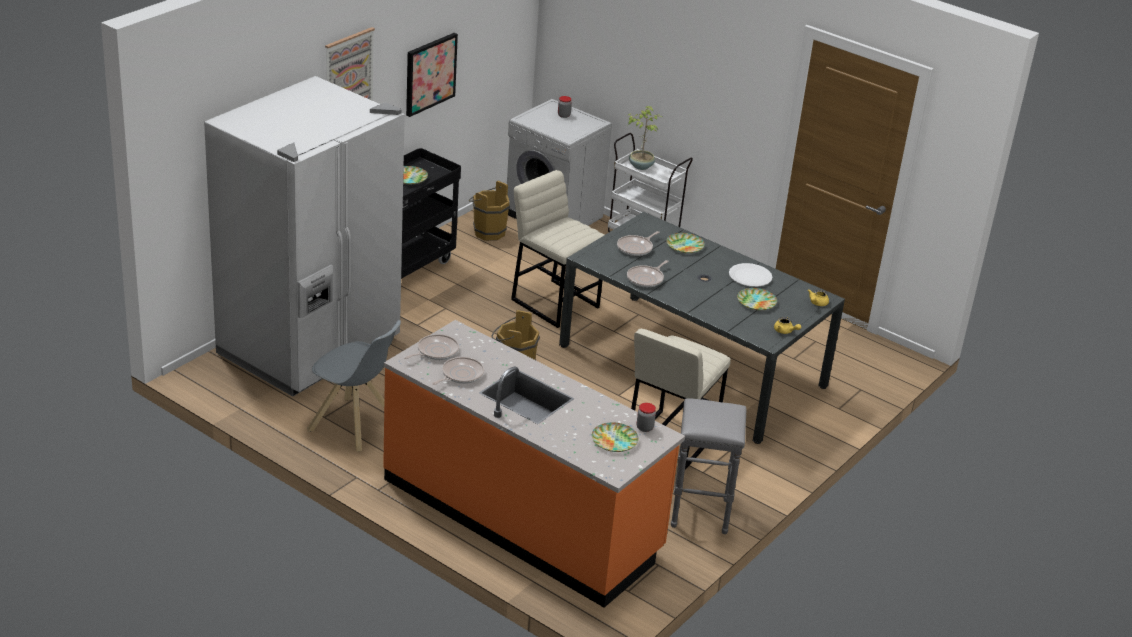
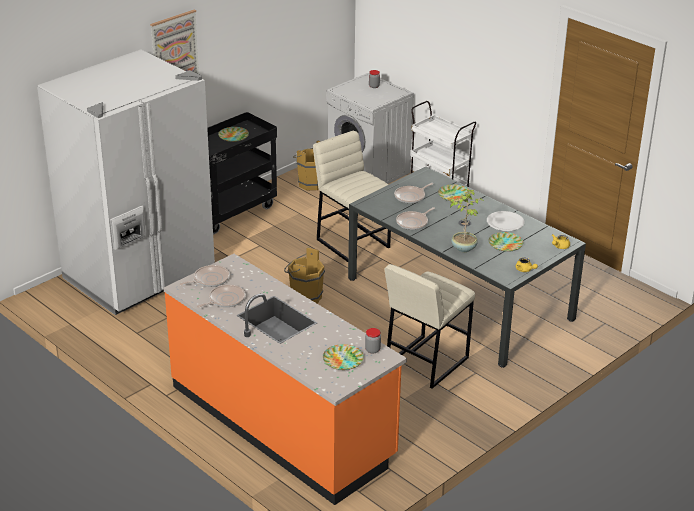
camera: 10 degrees right, 0 degrees up
(355, 425) = (160, 340): grey chair -> none
(430, 73) = (253, 50): picture -> none
(641, 166) = (435, 129): potted plant -> potted plant (464, 248)
(701, 514) = (439, 426): grey stool -> none

